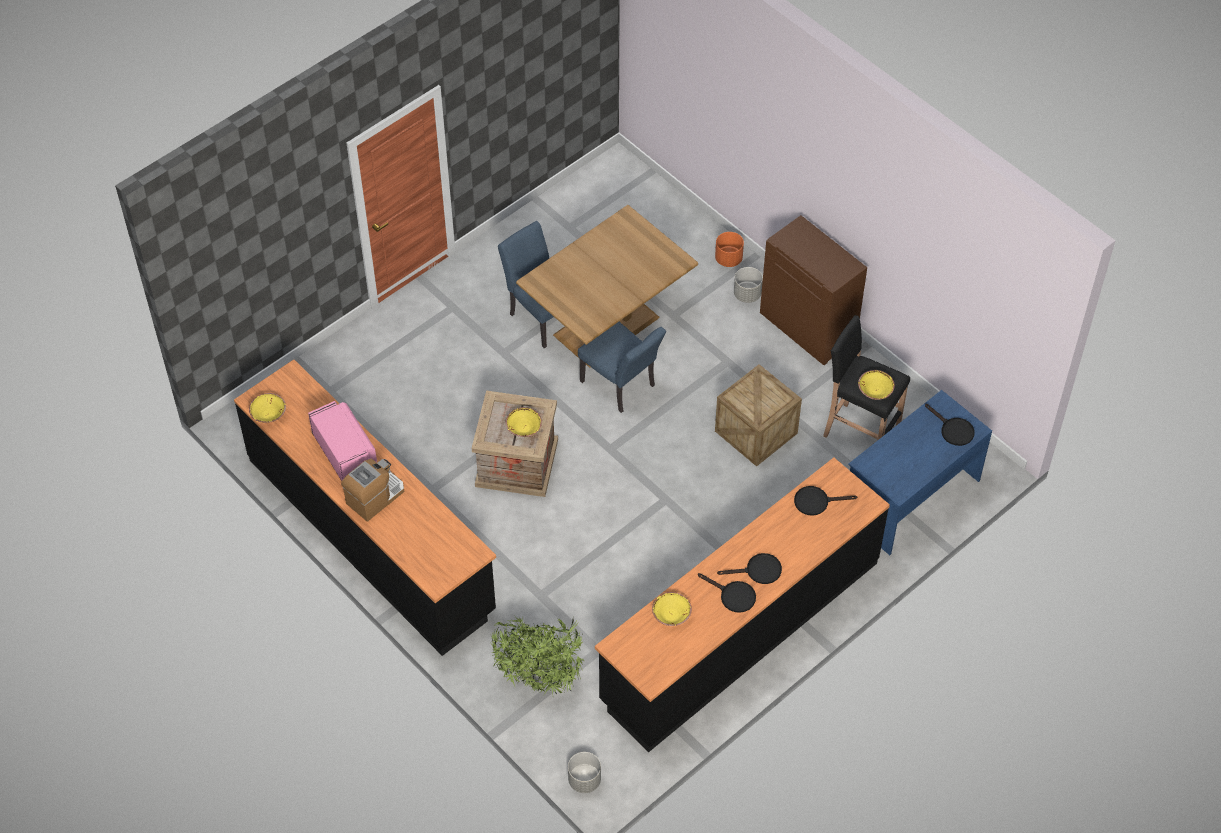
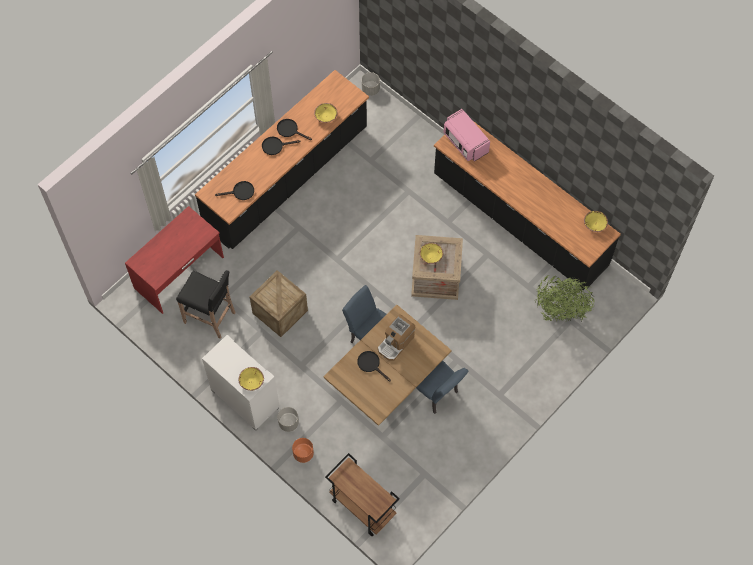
camera: 175 degrees right, 10 degrees up
(345, 453) = (539, 201): pink microwave -> pink microwave (465, 142)
(375, 497) = (513, 174): coffee machine -> coffee machine (395, 343)
(539, 678) = (402, 142): potted plant -> potted plant (560, 312)
(655, 199) = (362, 506): none -> brown cart
(808, 327) = (244, 398): brown cabinet -> white cabinet
(875, 391) = (200, 283): yellow bowl -> yellow bowl (252, 381)
(910, 497) = (179, 273): blue desk -> red desk
(953, 430) = (150, 260): black frying pan -> black frying pan (371, 364)

